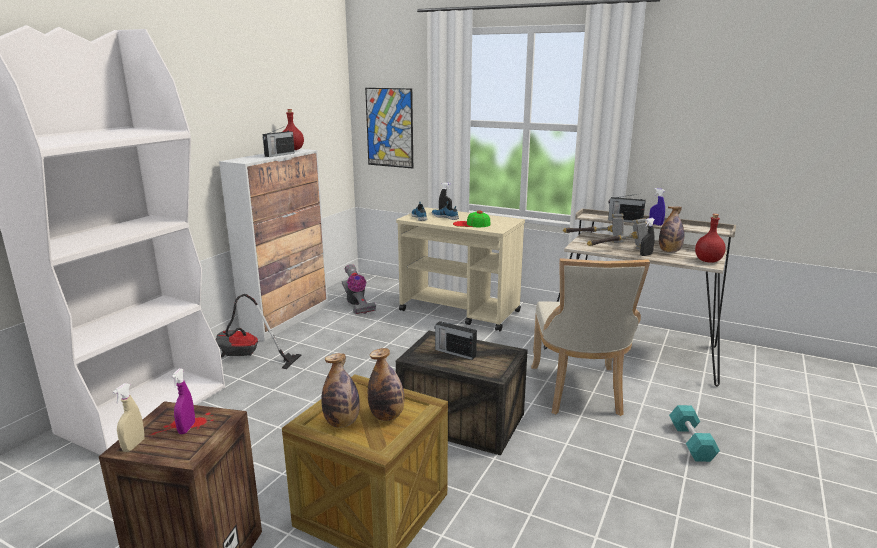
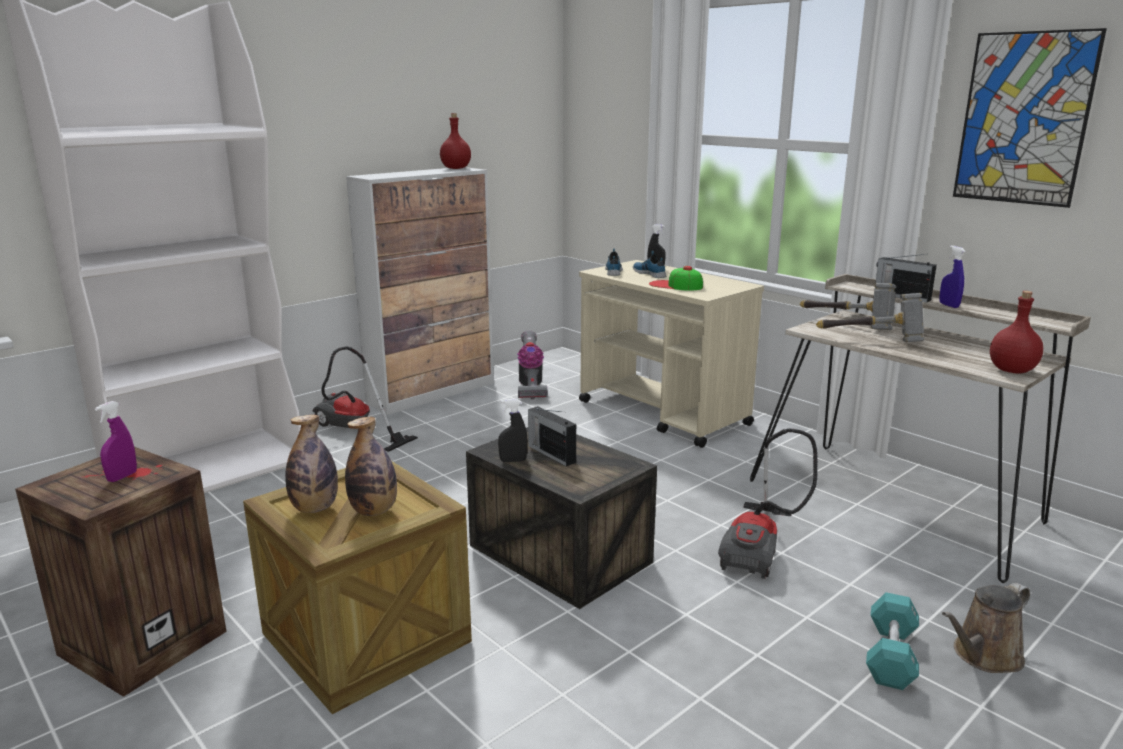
camera: 20 degrees right, 0 degrees up
(133, 445) = (56, 484): beige spray bottle -> none
(279, 155) = (428, 172): radio -> none
(389, 128) = (607, 145): picture -> picture (1024, 119)
(579, 392) = (759, 549): beige chair -> vacuum cleaner
(646, 255) = (910, 351): black spray bottle -> black spray bottle (513, 460)
(669, 251) = (958, 350): bottle -> none
(735, 431) = (983, 656): none -> brown watering can

